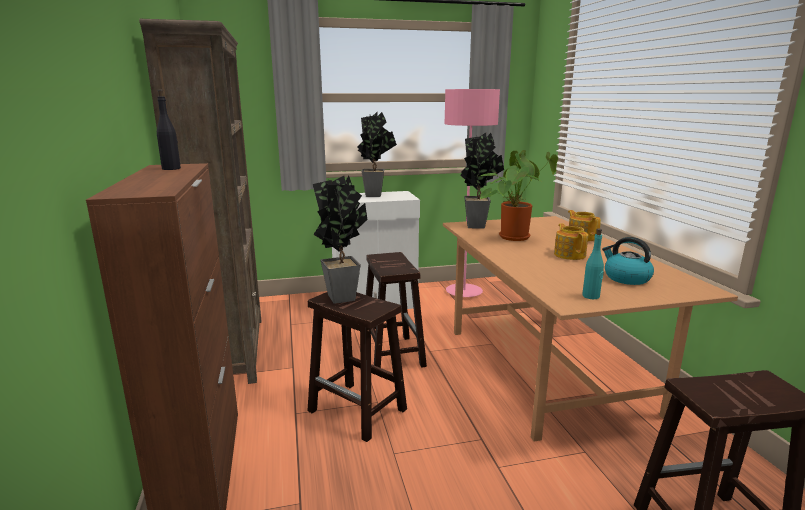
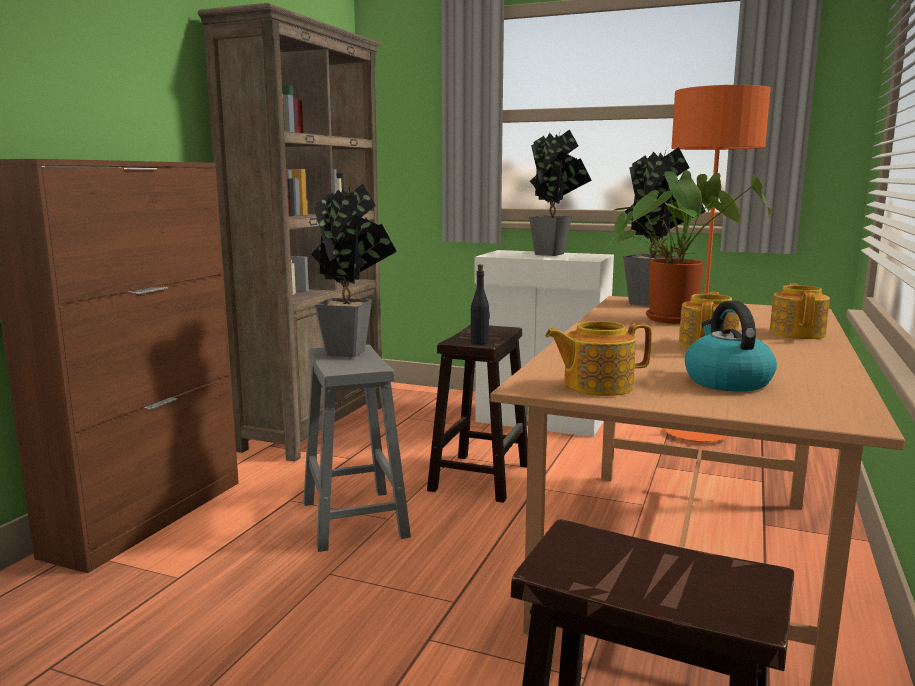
camera: 35 degrees right, 5 degrees down
(171, 168) = (158, 161): black bottle -> black bottle (480, 342)
(358, 410) = (355, 520): brown stool -> grey stool
(464, 292) = (695, 434): pink floor lamp -> orange floor lamp
(591, 296) = (596, 386): turquoise bottle -> teapot

